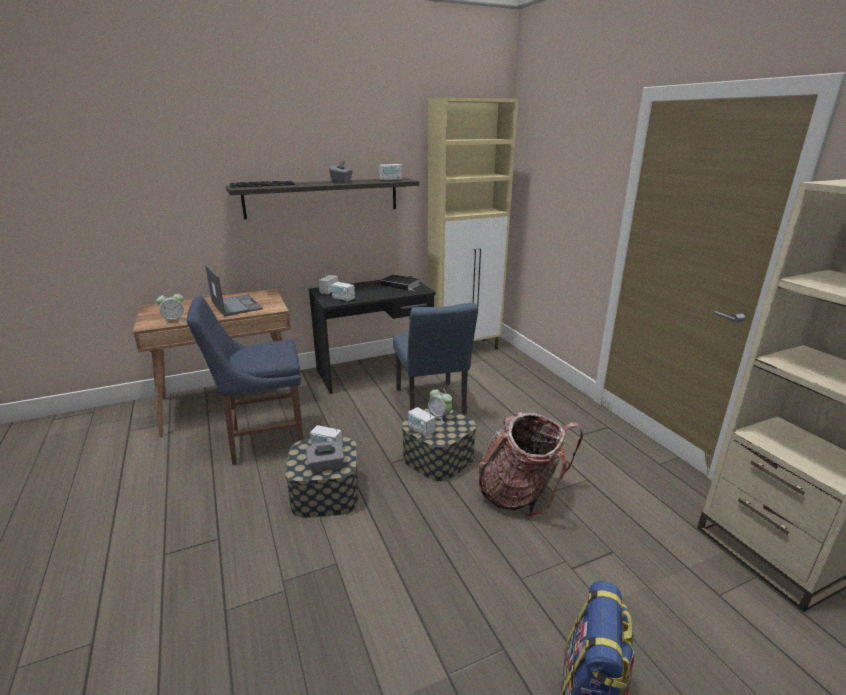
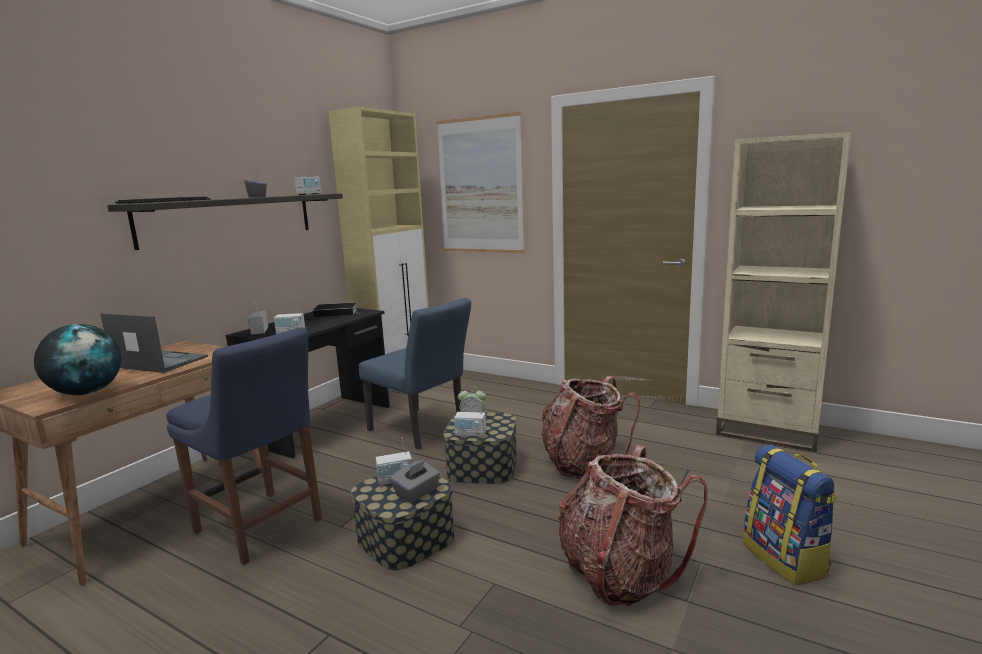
camera: 35 degrees left, 10 degrees down
(174, 320) = (87, 392): alarm clock -> globe
(263, 441) = (261, 528): blue chair -> blue chair turned 90 degrees counterclockwise
(427, 613) = (620, 573): none -> backpack
(565, 181) = (480, 186): none -> picture

